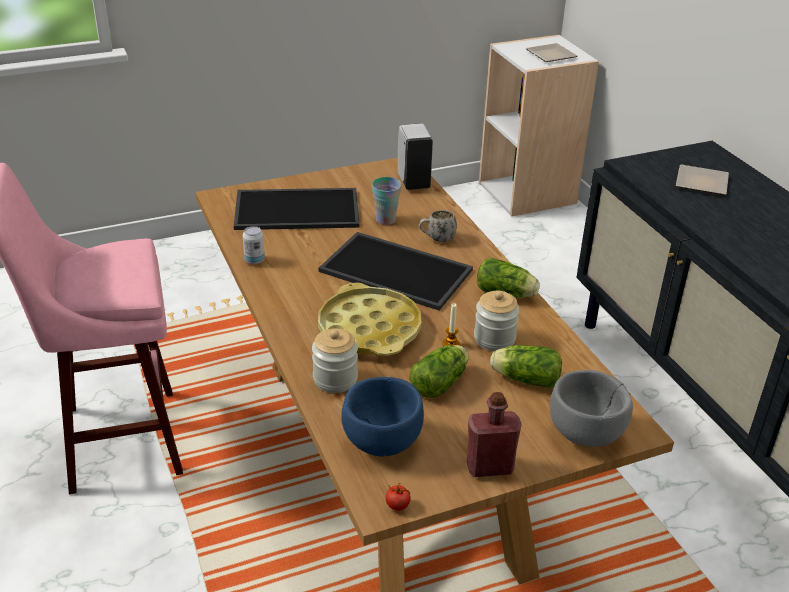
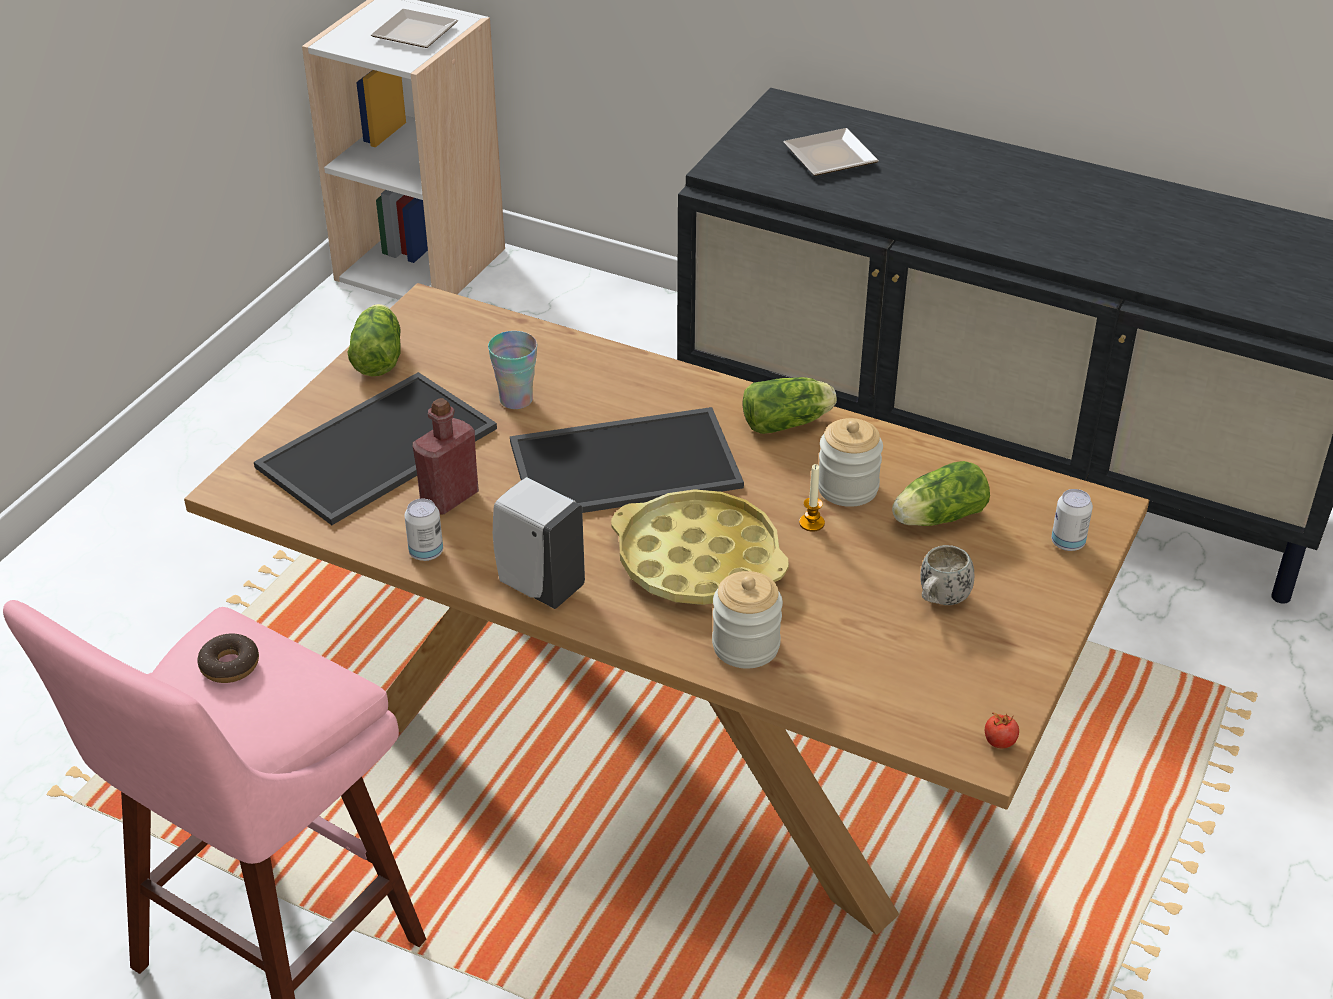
camera: 40 degrees left, 5 degrees up
(112, 258) = (229, 665): none -> donut
(382, 441) = (892, 684): blue bowl -> none
(413, 182) = (475, 324): white soap dispenser -> white soap dispenser (538, 585)
(436, 239) = (615, 393): white mug -> white mug (940, 600)
(441, 382) = (861, 575): lettuce -> lettuce (378, 355)
(489, 467) = (1029, 640): red bottle -> red bottle (449, 498)
(585, 434) = (1067, 543): grey bowl -> can

